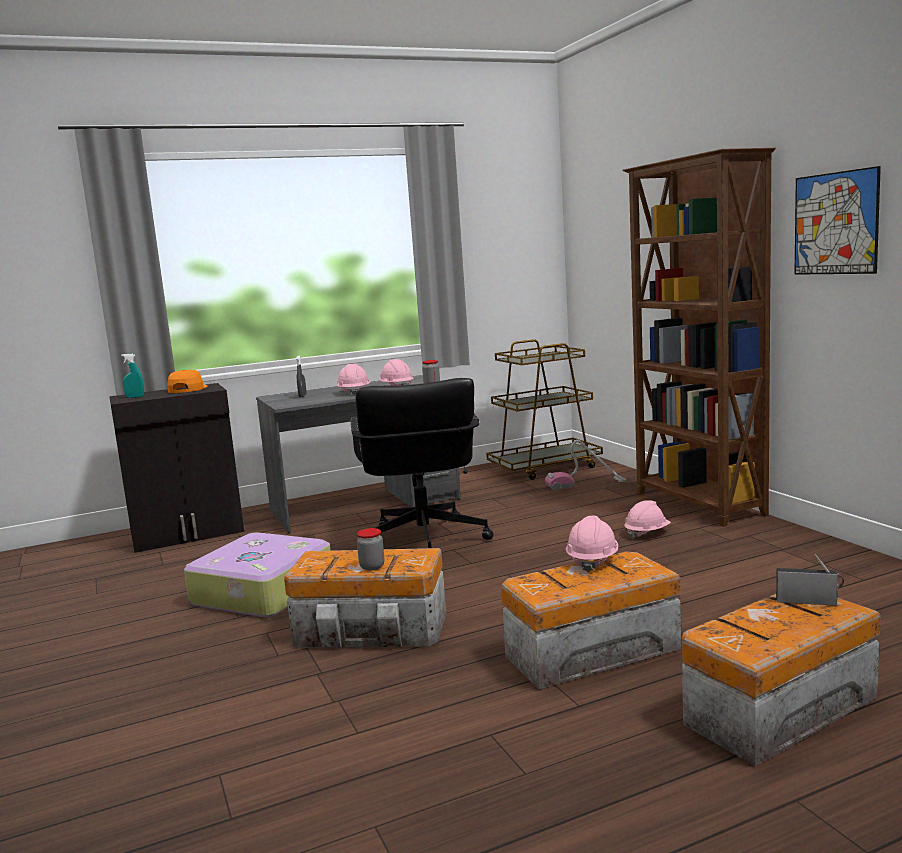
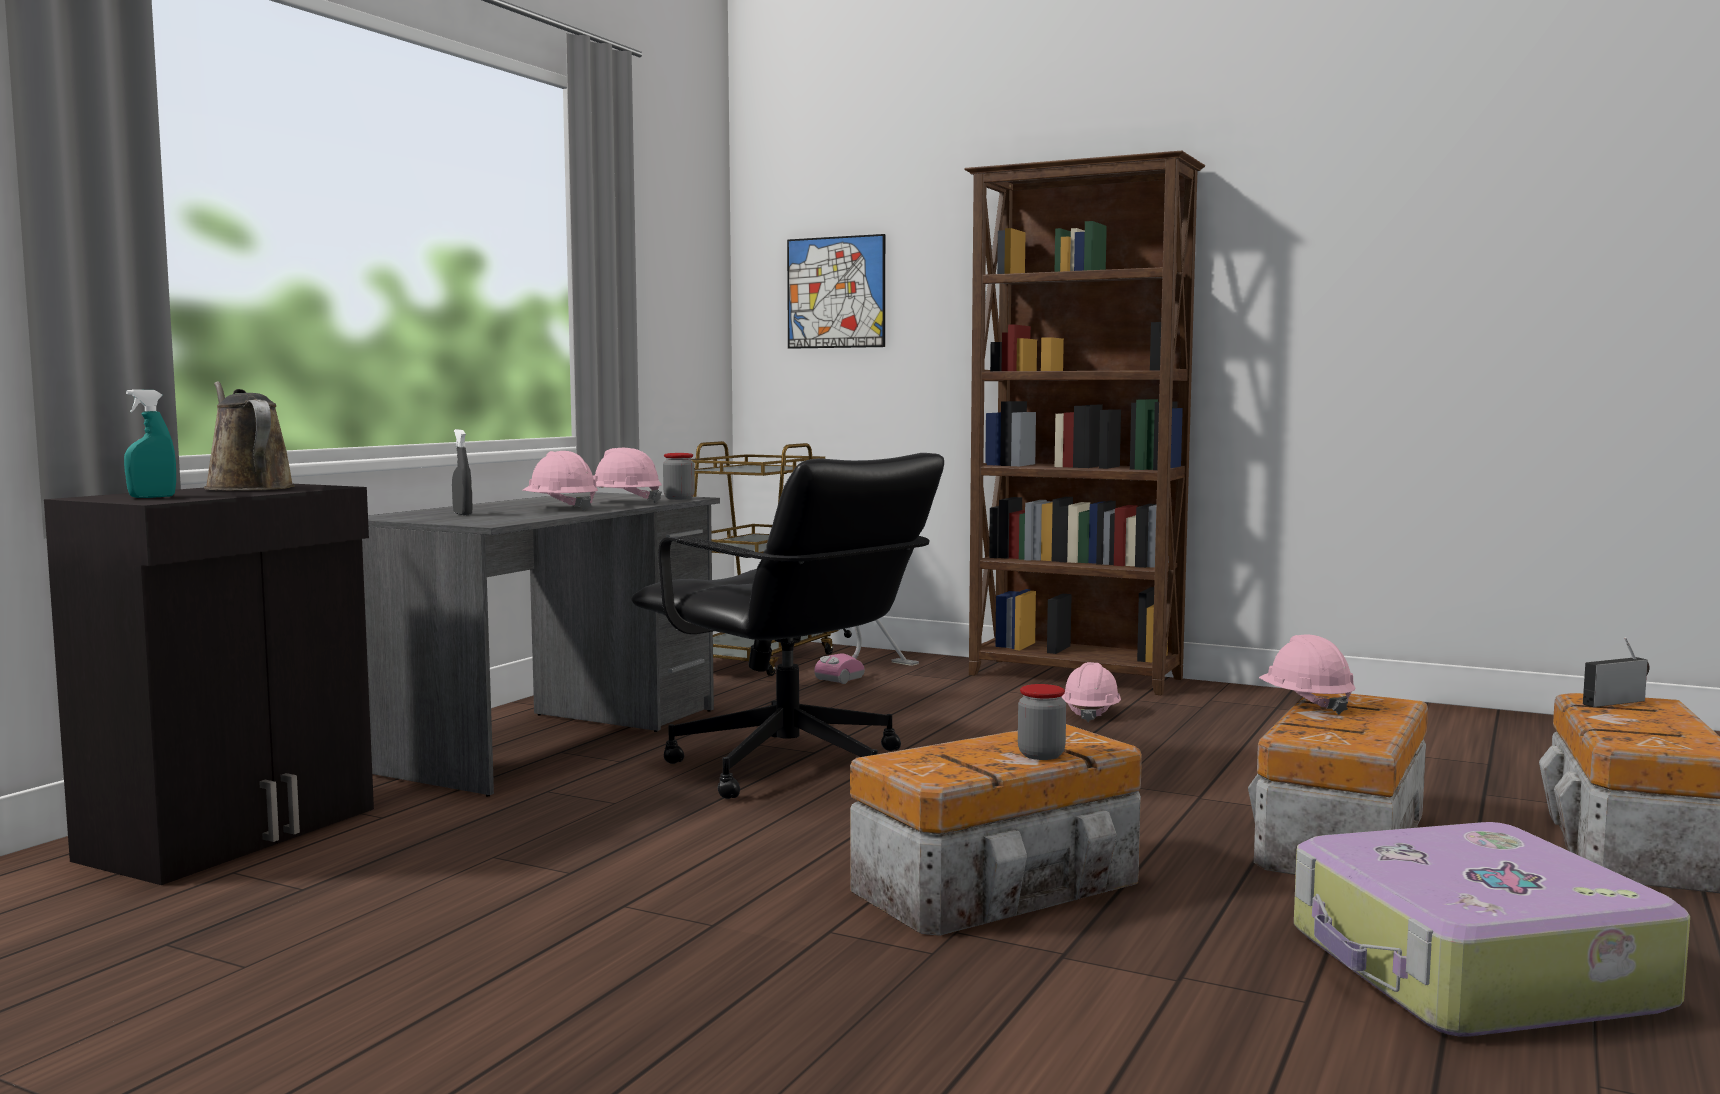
camera: 40 degrees left, 5 degrees down
(187, 389) = (247, 488): orange cap -> brown watering can
(261, 591) = (660, 882): suitcase -> suitcase (1472, 970)
(835, 223) = (1303, 269): picture -> picture (836, 292)

